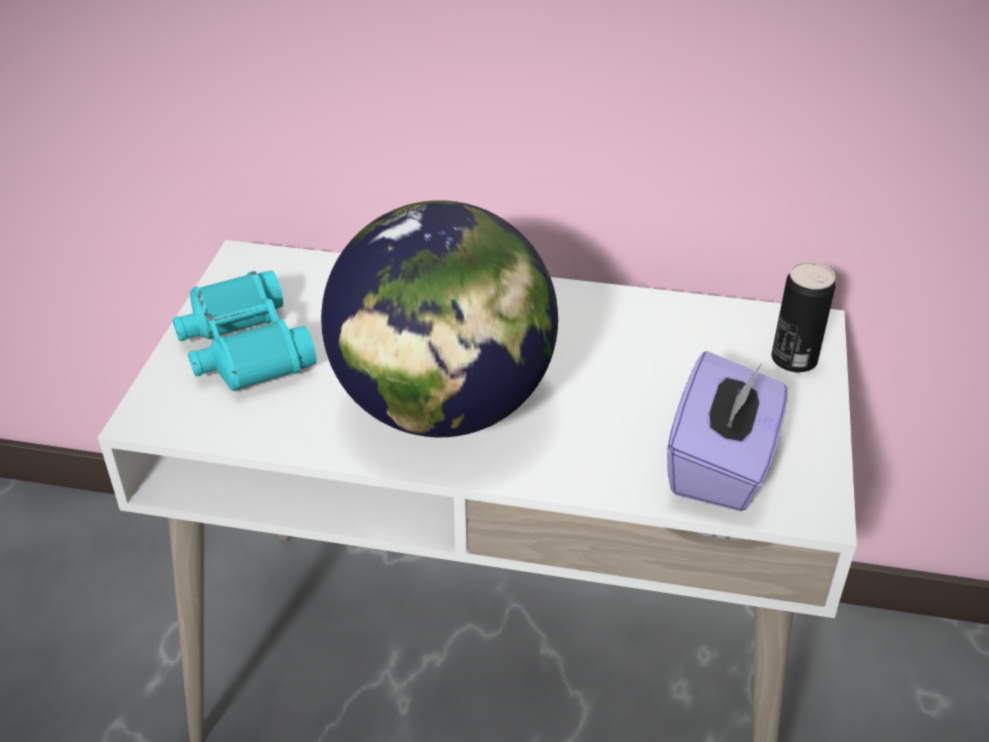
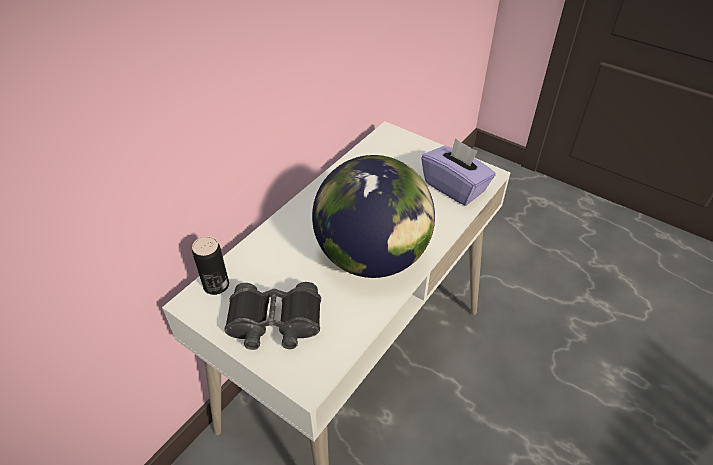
camera: 65 degrees left, 5 degrees up
(243, 348) = (275, 323): turquoise binoculars -> black binoculars
(794, 359) = (406, 145): can -> can (216, 285)

